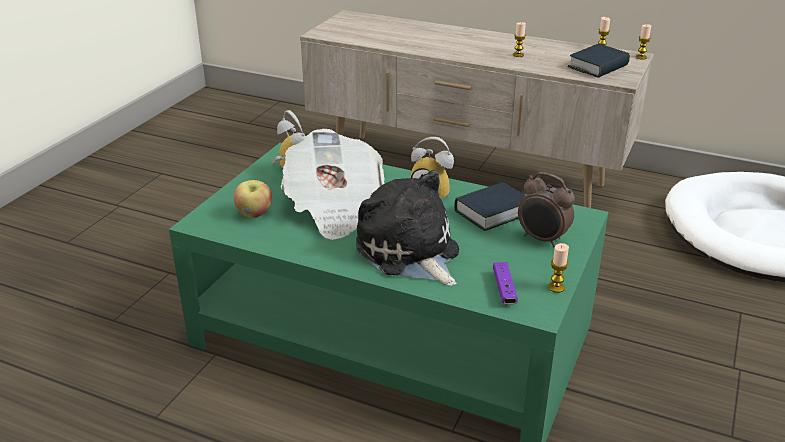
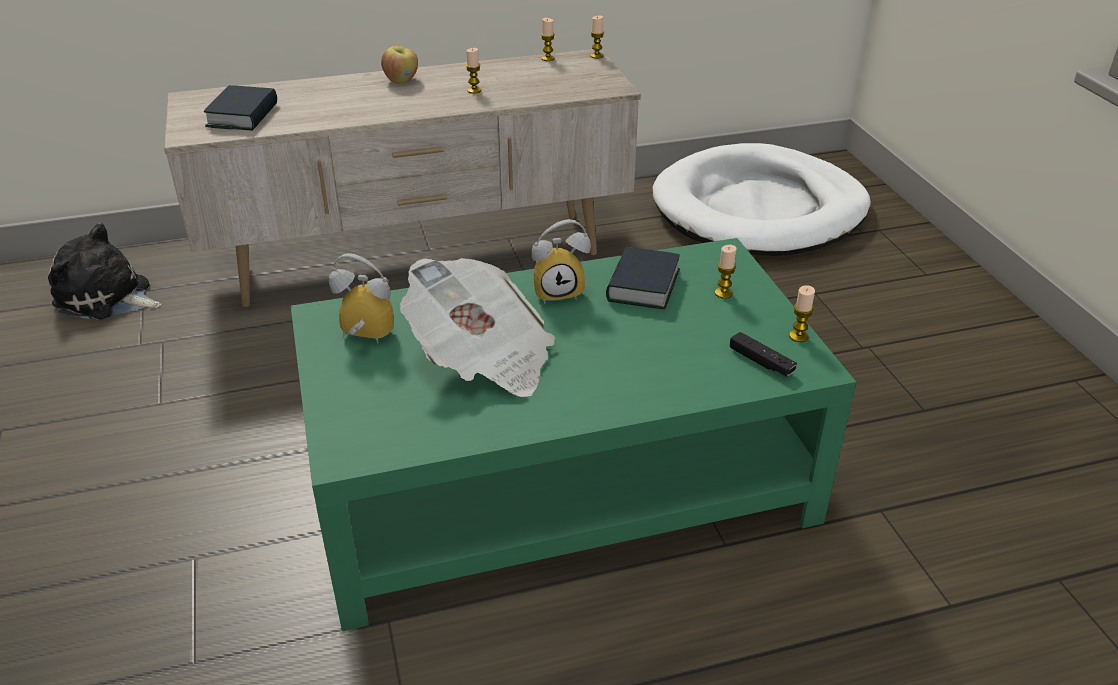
camera: 40 degrees left, 5 degrees up
(254, 214) = (396, 410): apple -> apple (401, 80)
(409, 253) = (627, 369): plush toy -> plush toy (107, 298)
(504, 289) = (761, 362): purple game controller -> black game controller
(542, 239) = (723, 293): alarm clock -> candle
(598, 66) = (572, 79): book -> book (243, 115)

